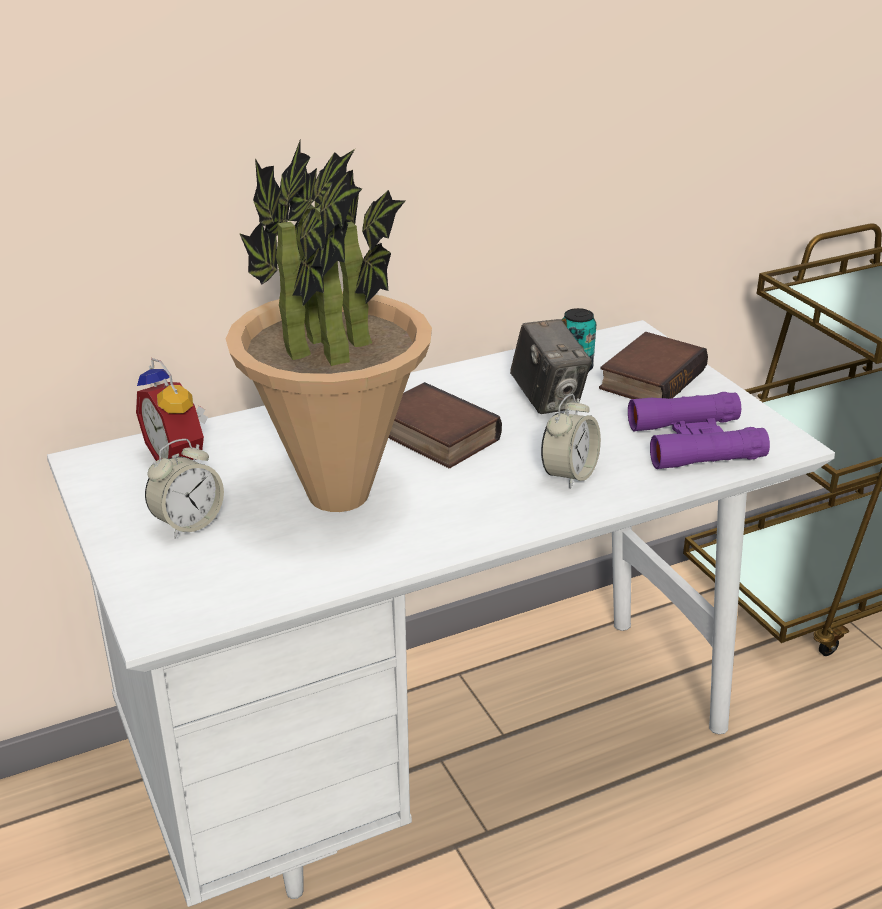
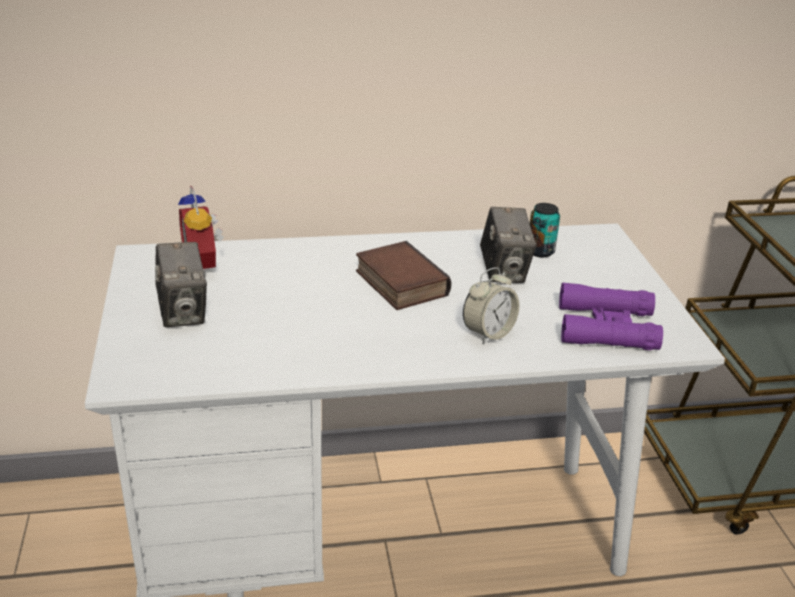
camera: 15 degrees right, 0 degrees up
(188, 523) = (183, 313): alarm clock -> camera
(337, 494) = (301, 313): potted plant -> none
(650, 378) = (597, 270): book -> none

